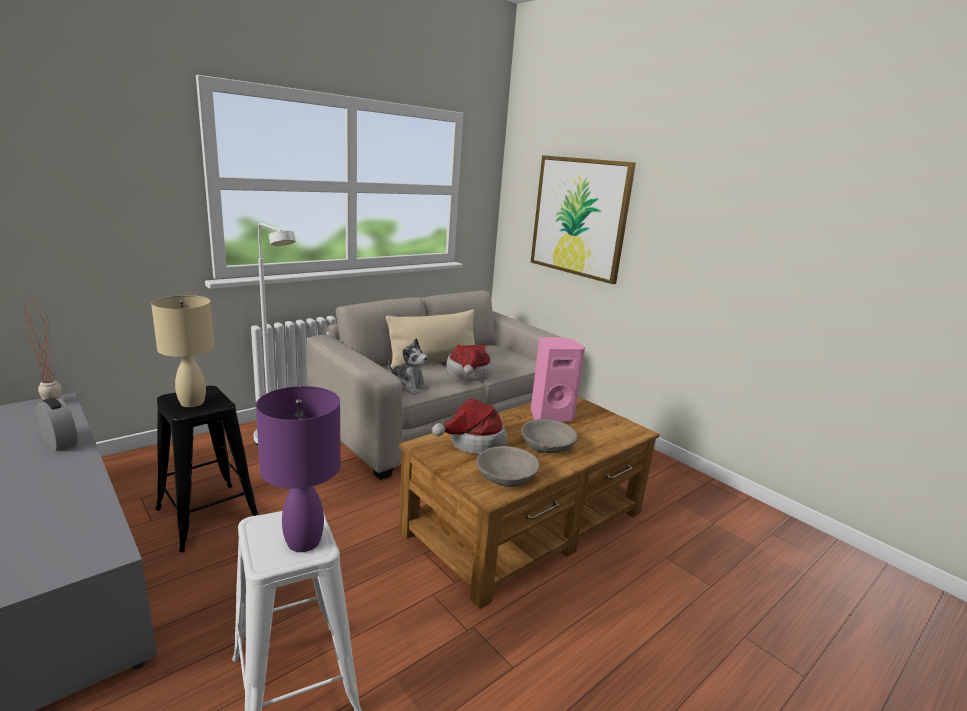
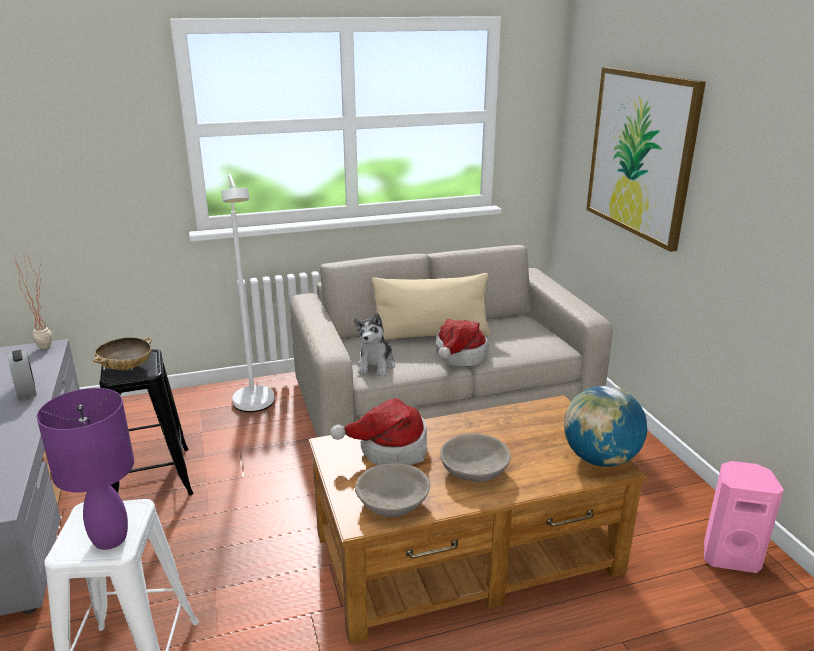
camera: 25 degrees right, 5 degrees up
(192, 403) = (126, 368): beige table lamp -> beige bowl
(408, 386) = (376, 365): plush toy -> plush toy turned 45 degrees clockwise
(550, 415) = (512, 427): pink speaker -> pink speaker (729, 555)
(623, 427) = (600, 459): none -> globe

